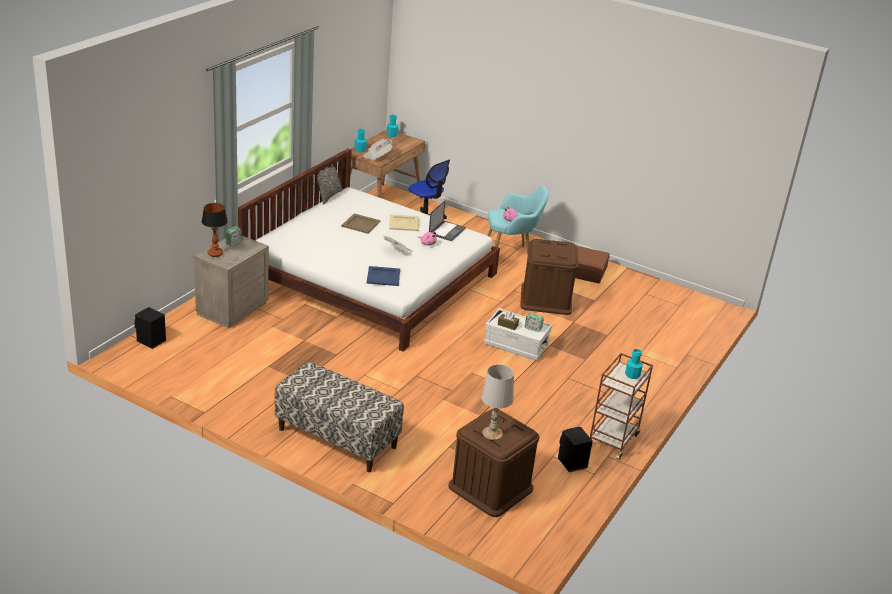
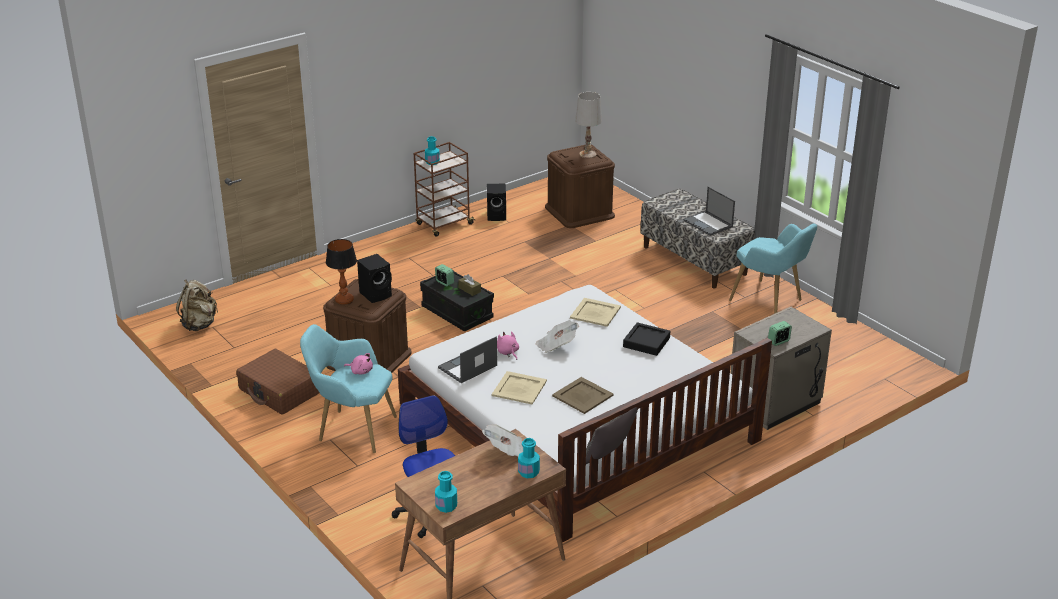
camera: 155 degrees left, 0 degrees up
(150, 341) = (876, 377): black speaker -> black speaker (376, 294)
(215, 254) = (804, 328): table lamp -> table lamp (344, 300)
(250, 400) = (770, 301): none -> turquoise armchair
(324, 383) = (708, 224): none -> laptop
(334, 261) = (646, 342): none -> black tray
(383, 276) = (596, 312): blue tray -> beige tray
(516, 345) = (457, 312): white storage box -> black storage box
(691, 306) = (199, 324): none -> beige backpack

